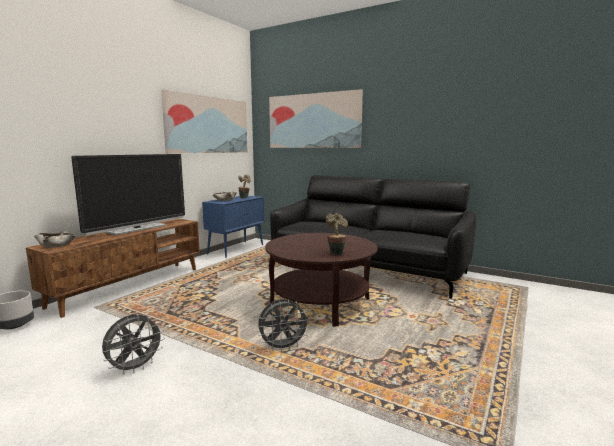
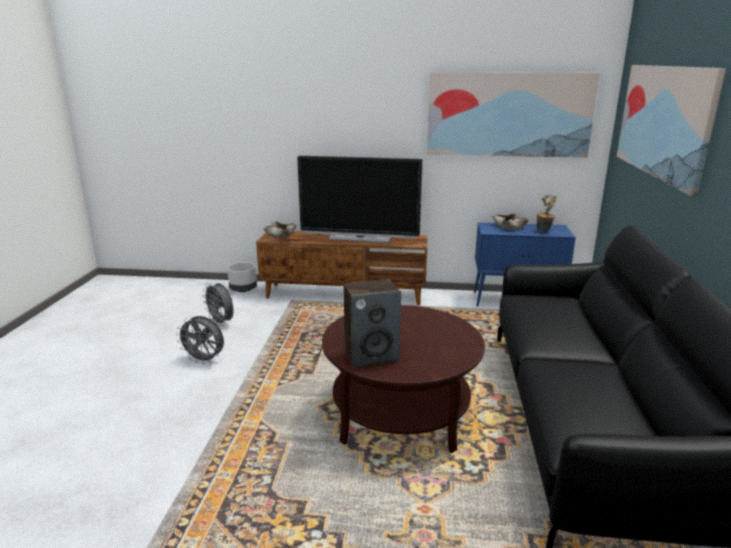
camera: 65 degrees right, 10 degrees up
(283, 347) = (271, 420): grey fan -> grey fan (221, 323)
(336, 253) = (371, 356): potted plant -> speaker

